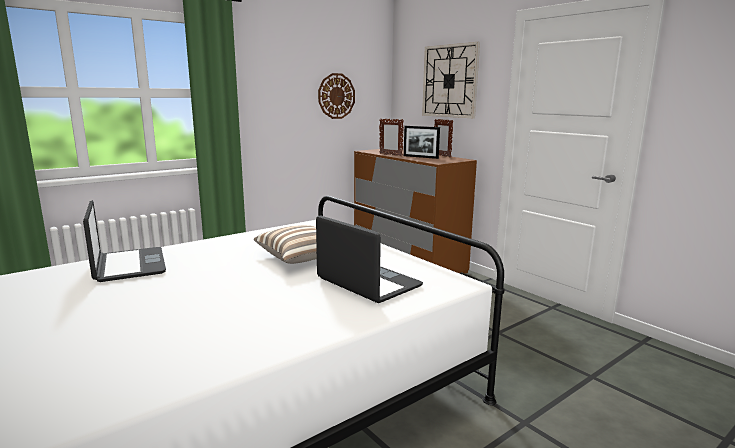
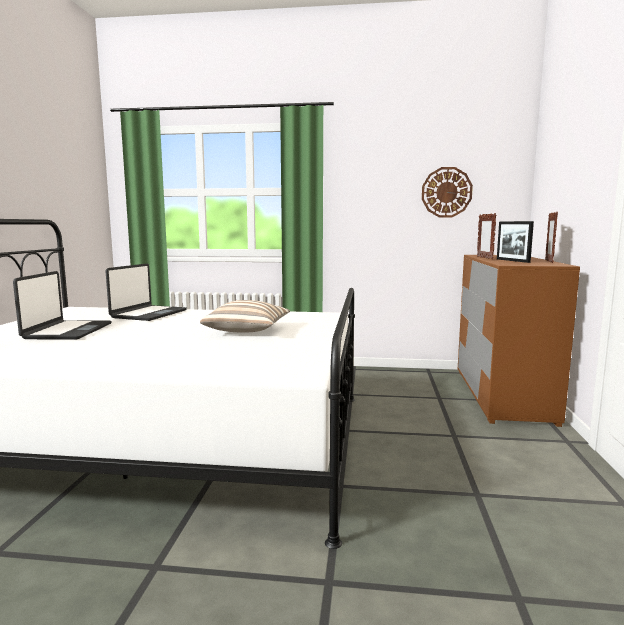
camera: 45 degrees right, 5 degrees down
(368, 283) = (233, 355): laptop -> laptop (67, 331)
(450, 81) = (572, 162): wall clock -> none

